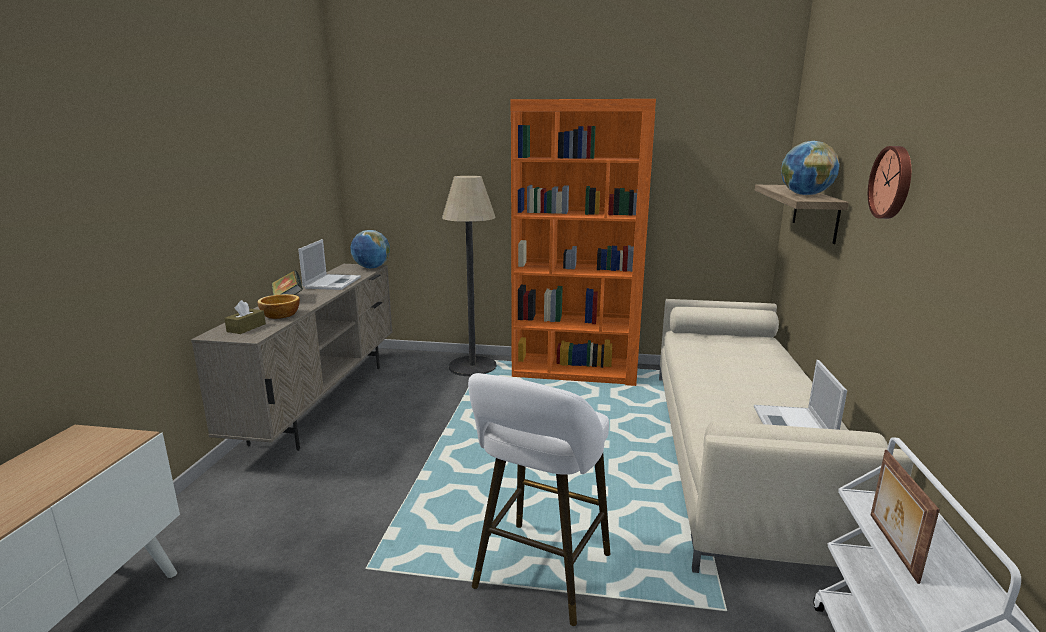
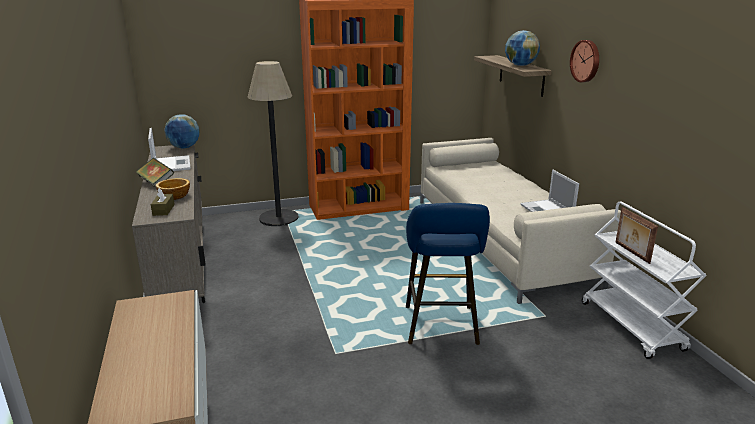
camera: 25 degrees left, 5 degrees up
(539, 576) = (441, 328): white stool -> blue stool

